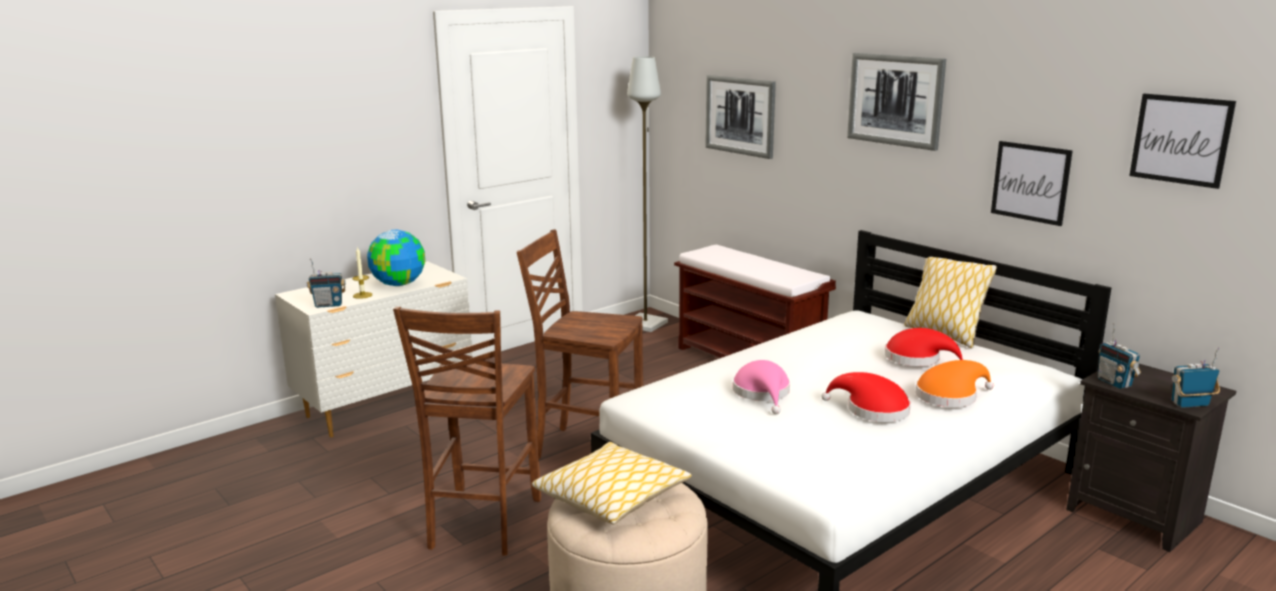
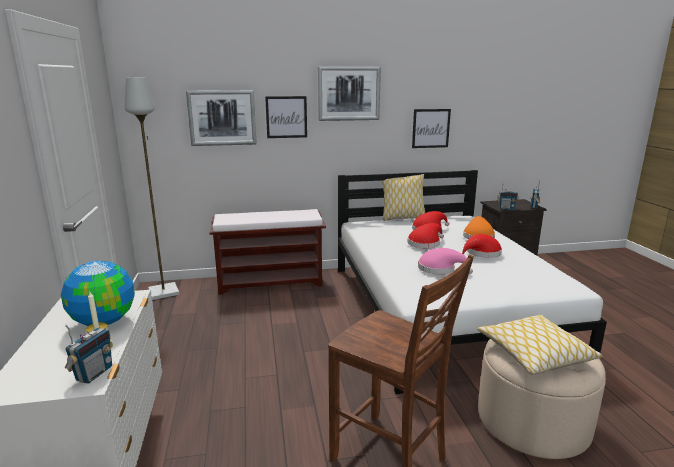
camera: 60 degrees left, 0 degrees up
(587, 448) = (318, 372): brown chair -> none
(848, 367) = (425, 243): none -> red hat
(1180, 140) = (495, 97): picture -> picture (286, 117)

